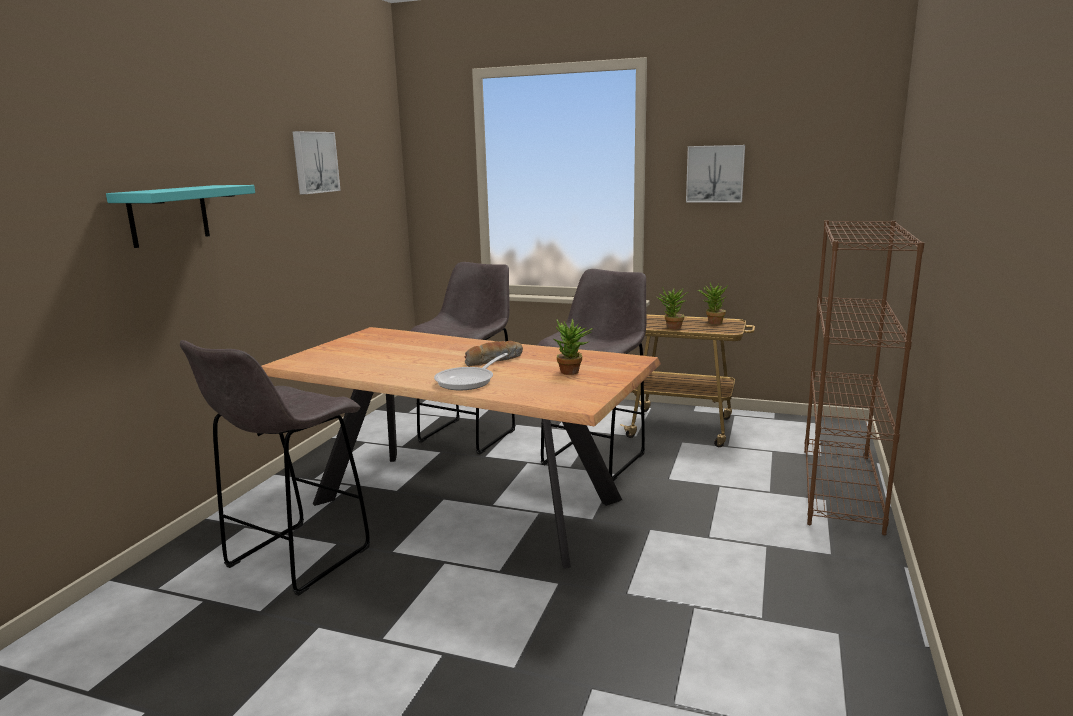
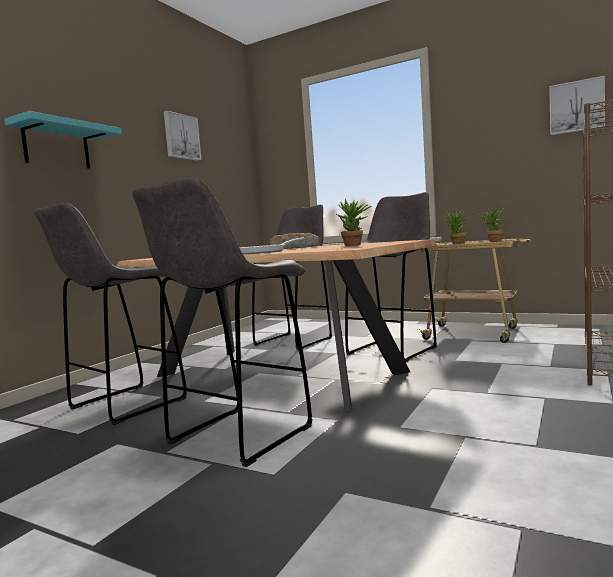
camera: 10 degrees right, 10 degrees down
(455, 612) = (237, 436): none -> grey stool
(715, 174) = (488, 127): picture -> picture (576, 107)

